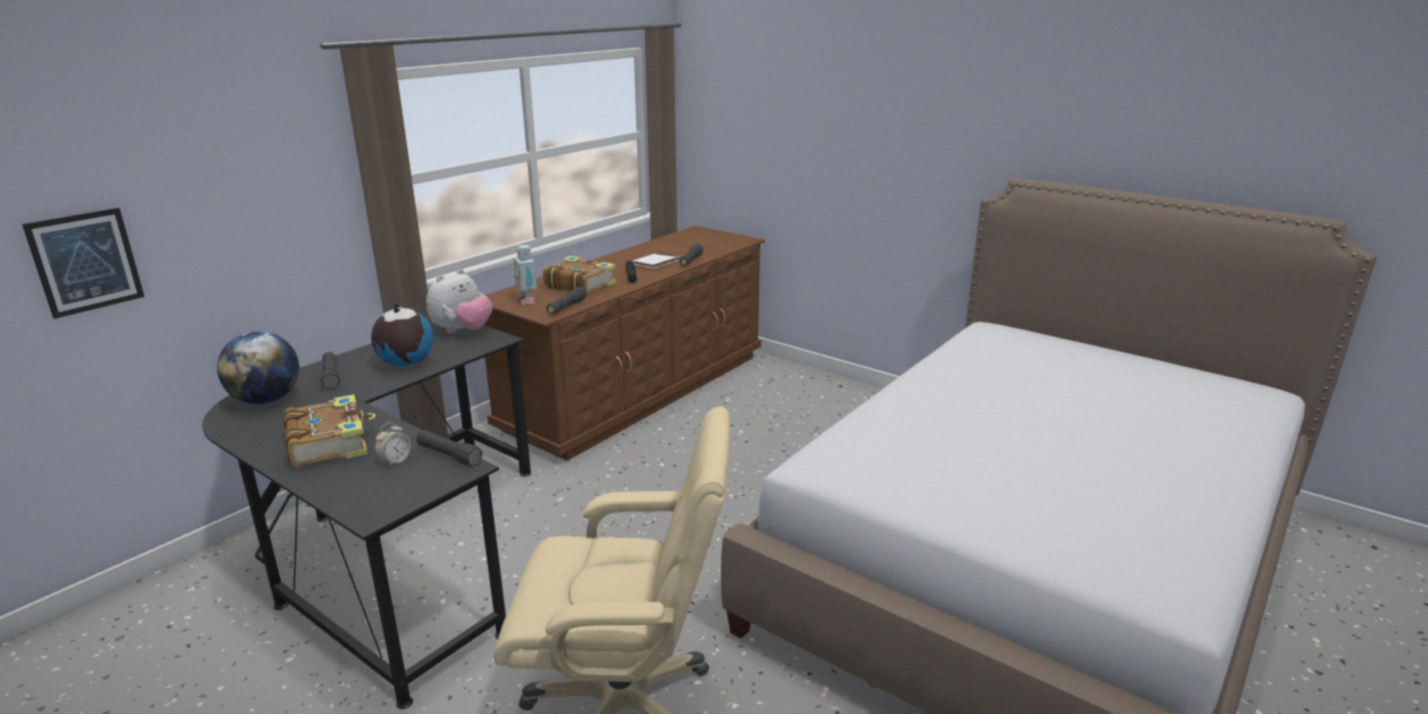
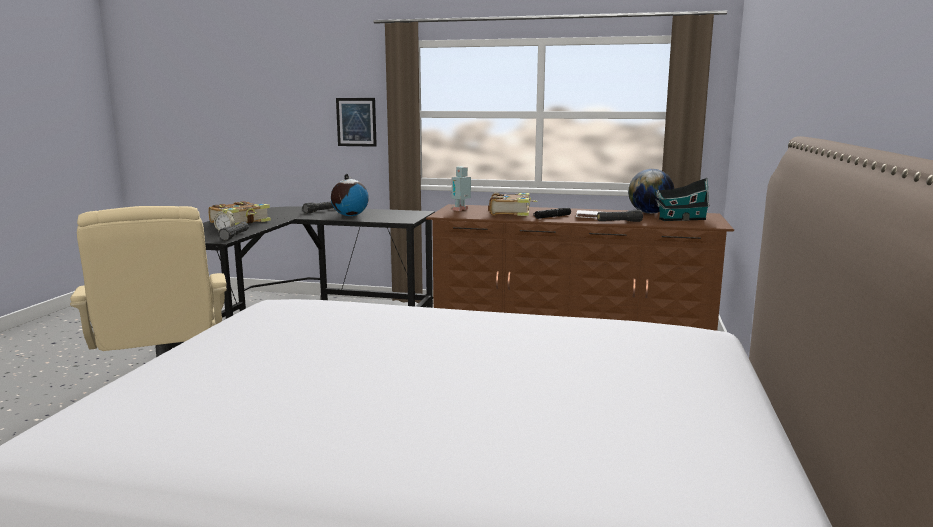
camera: 65 degrees right, 10 degrees down
(86, 262) = (258, 123): picture -> picture (356, 122)
(266, 400) = (285, 210): globe -> globe (649, 213)
(462, 331) = (410, 215): plush toy -> none
(566, 308) = (461, 216): black flashlight -> none
(706, 242) = (680, 219): none -> toy house

